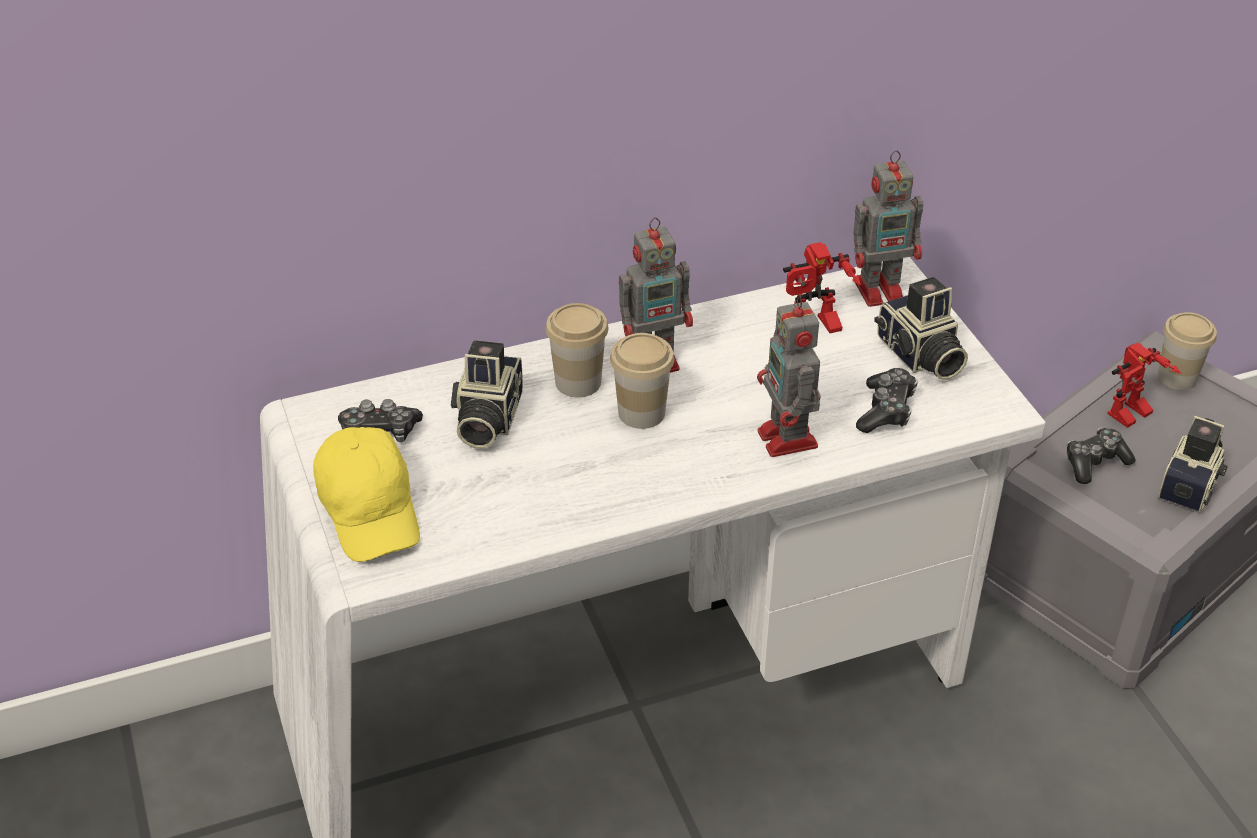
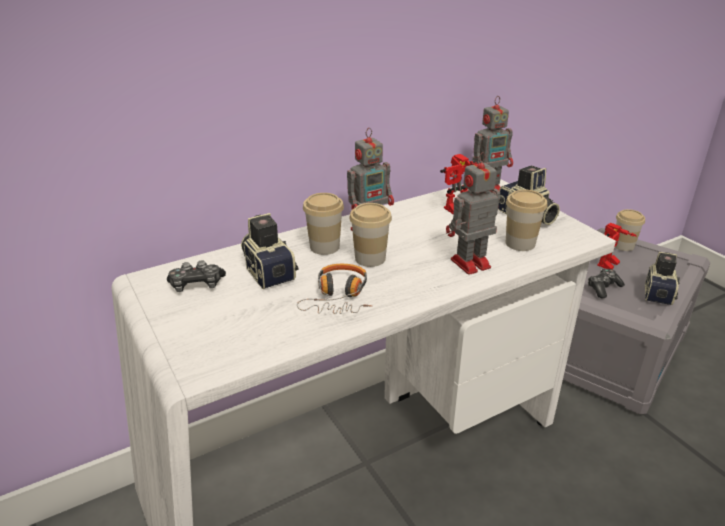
camera: 10 degrees left, 10 degrees down
(370, 510) = (195, 331): yellow cap -> none
(486, 419) = (268, 271): camera -> camera turned 150 degrees clockwise
(577, 479) = (339, 298): none -> headphones
(788, 441) = (468, 264): toy robot -> toy robot turned 90 degrees clockwise
(886, 410) = (520, 243): game controller -> cup

